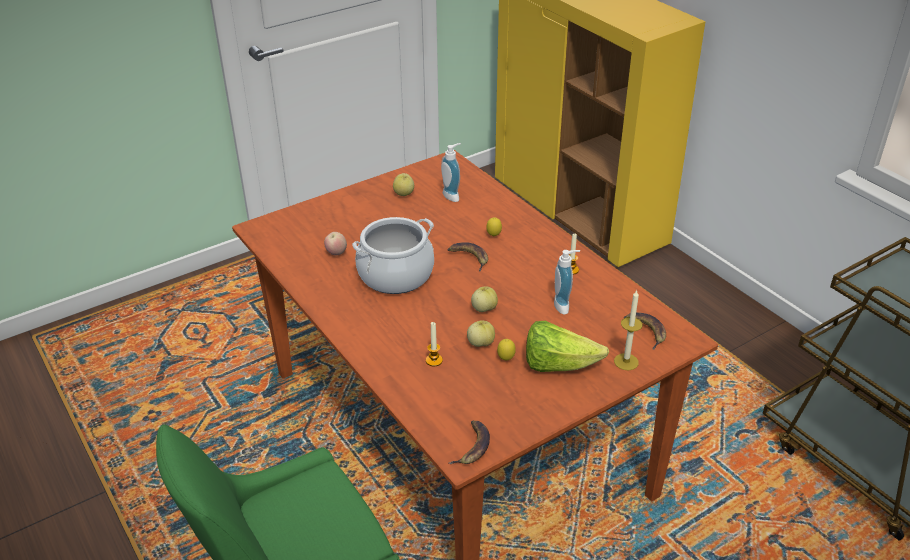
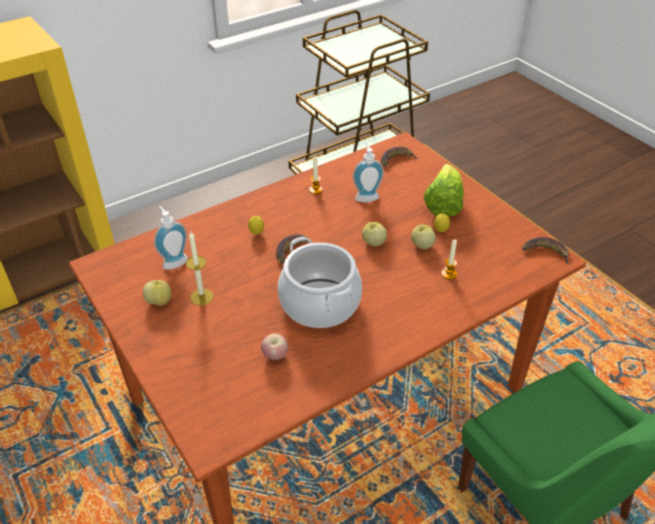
camera: 90 degrees left, 5 degrees up
(626, 362) = (433, 172): candle -> candle (202, 297)

